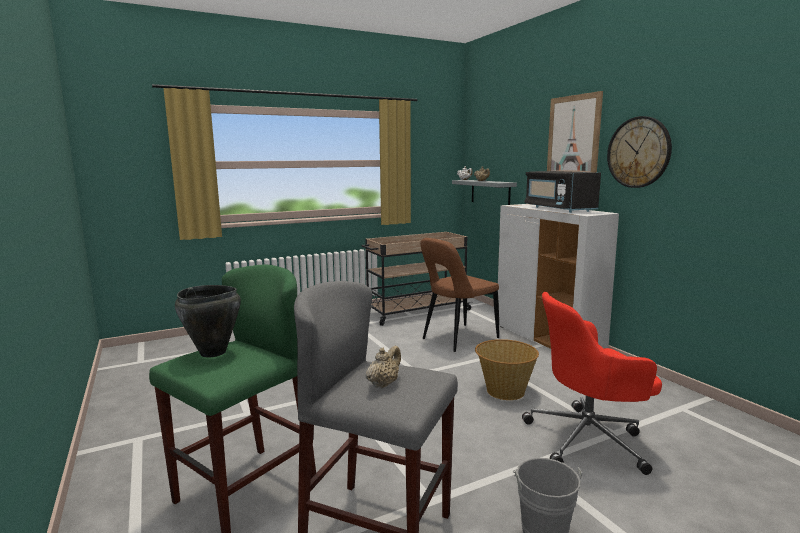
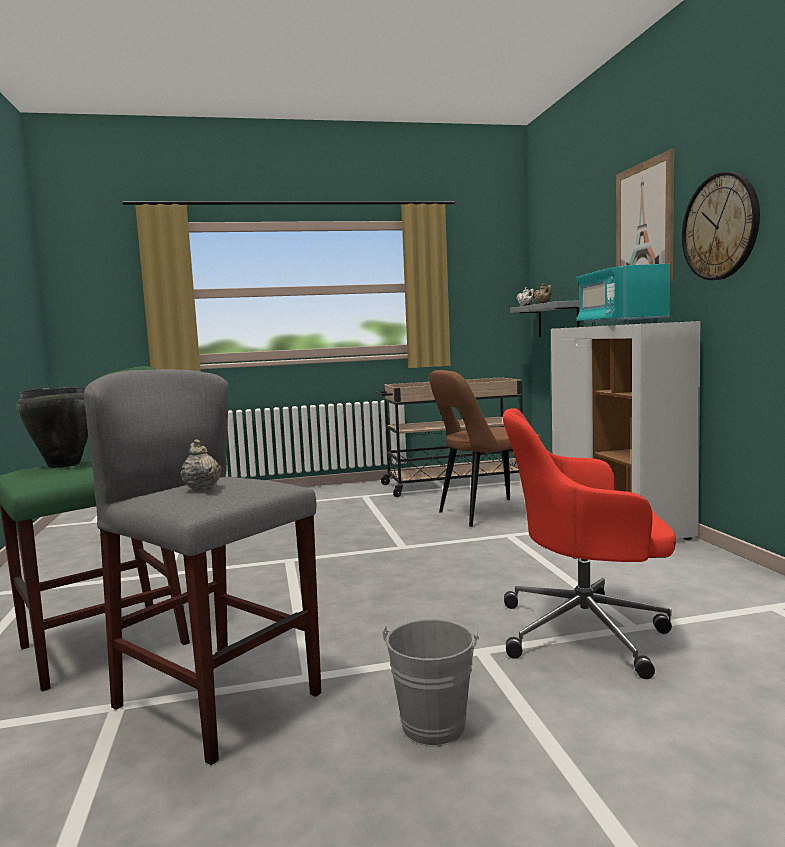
camera: 15 degrees right, 5 degrees down
(383, 384) = (202, 488): beige teapot -> beige teapot turned 75 degrees counterclockwise
(504, 391) = (506, 571): basket -> none
(558, 209) = (619, 324): black microwave -> turquoise microwave

